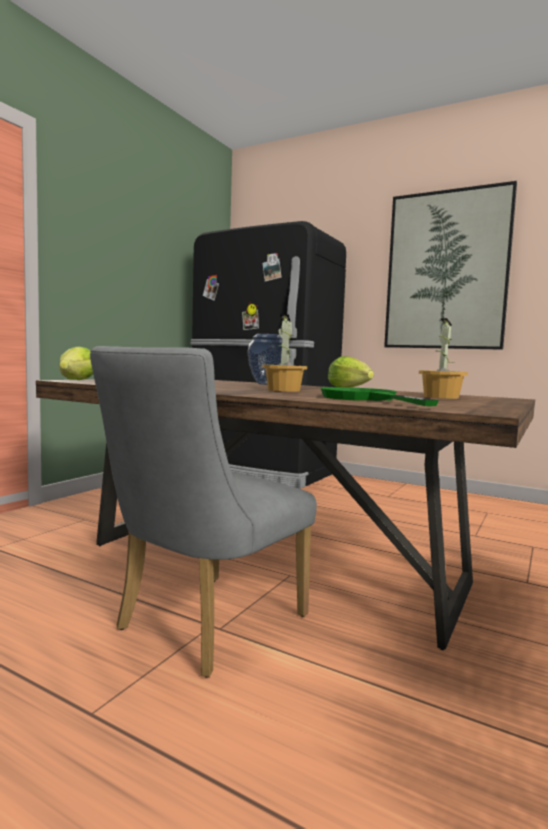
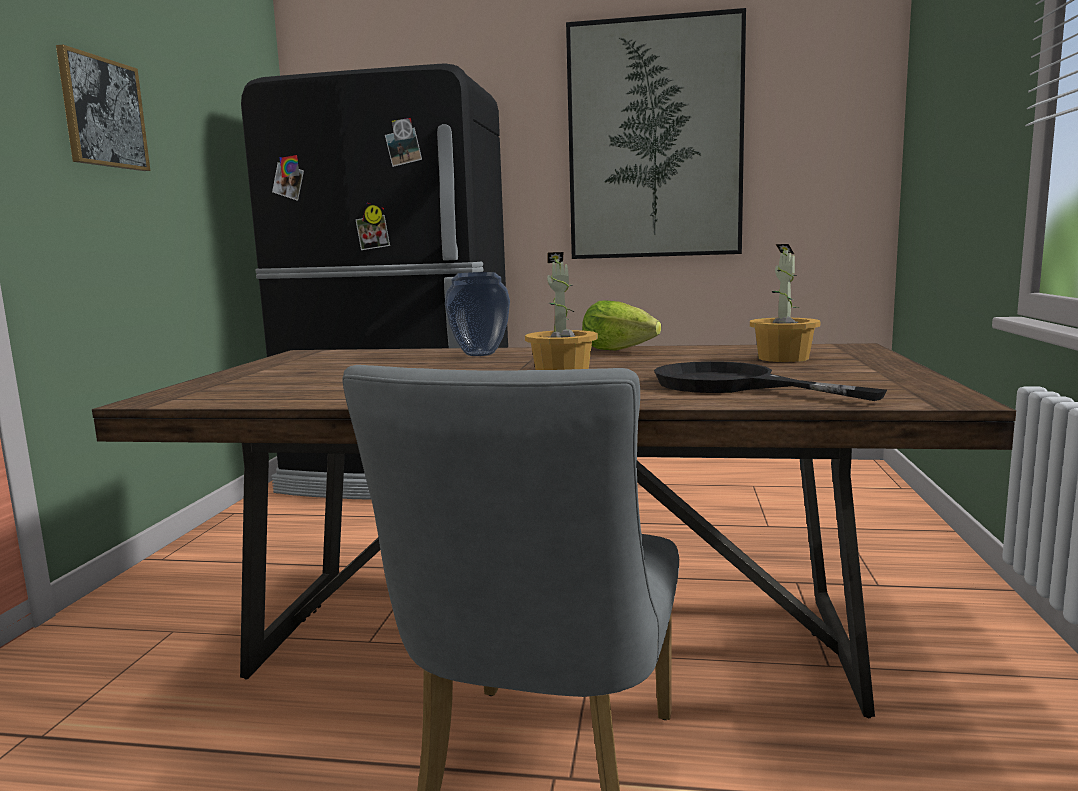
camera: 20 degrees left, 5 degrees up
(77, 380) = (171, 396): lettuce -> none
(111, 247) = (103, 113): none -> picture
(365, 399) = (732, 385): green frying pan -> black frying pan

